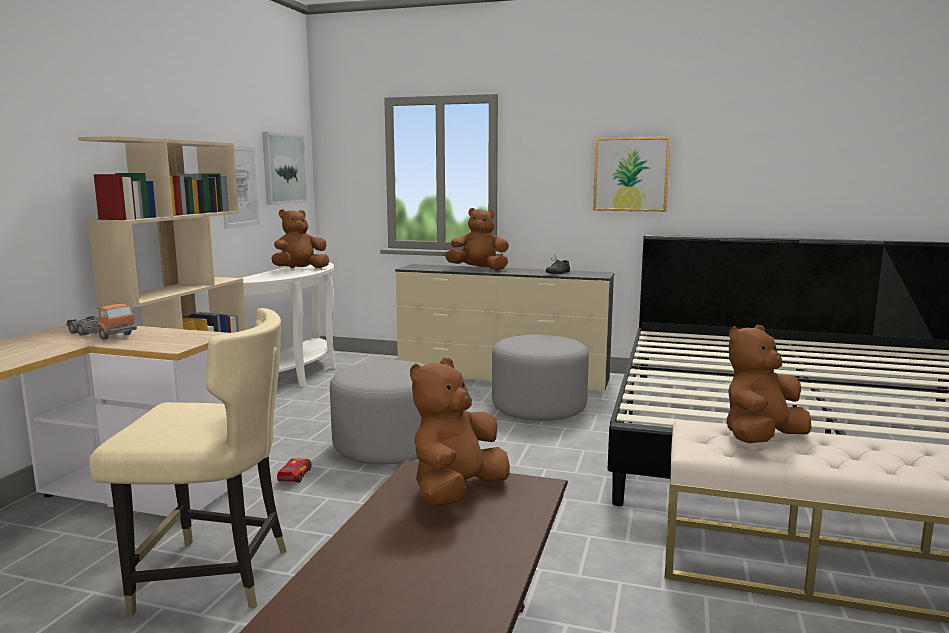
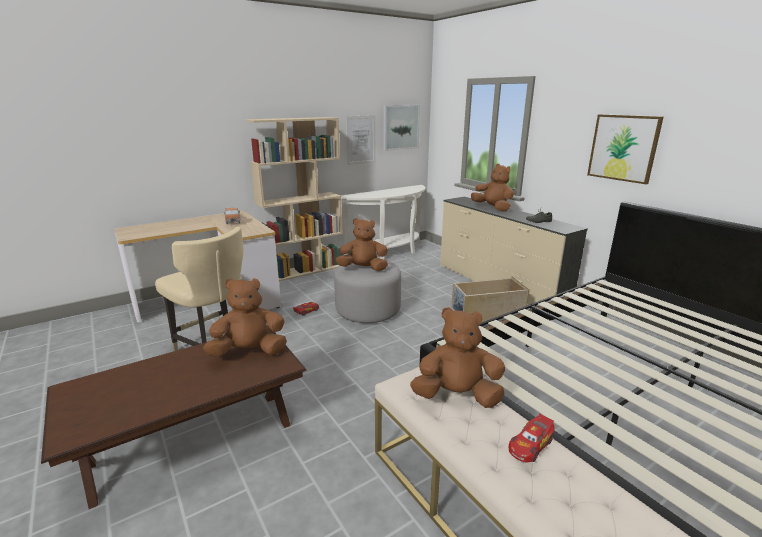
camera: 40 degrees right, 10 degrees up
(300, 269) = (396, 191): brown plush toy -> brown plush toy (363, 268)
(538, 407) = (486, 314): grey ottoman -> beige storage box
(880, 447) = (530, 445): none -> toy car

